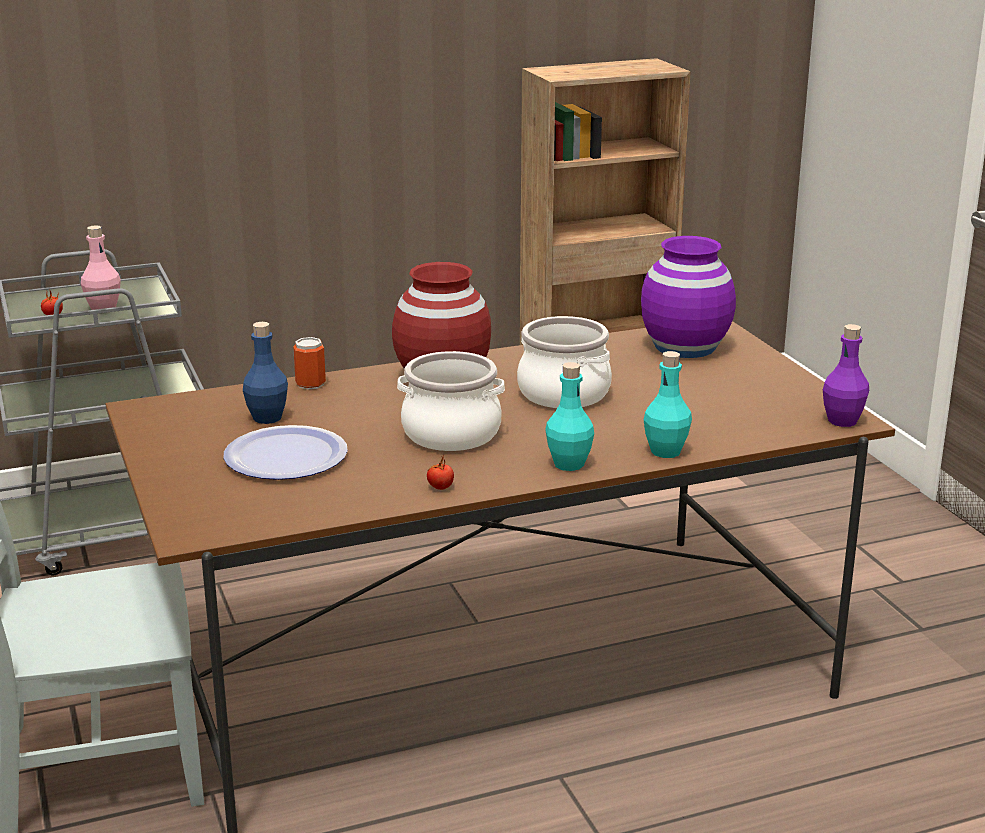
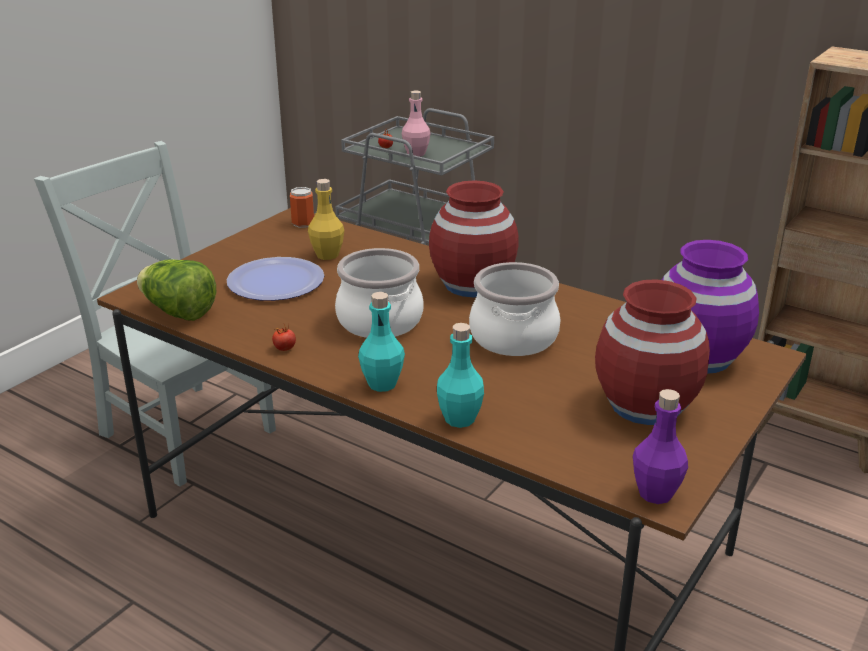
camera: 55 degrees right, 5 degrees up
(267, 418) = (327, 255): blue bottle -> yellow bottle
(275, 519) = (179, 312): none -> lettuce
(310, 384) = (399, 247): can -> can (303, 223)
(729, 385) = (646, 405): none -> red vase

